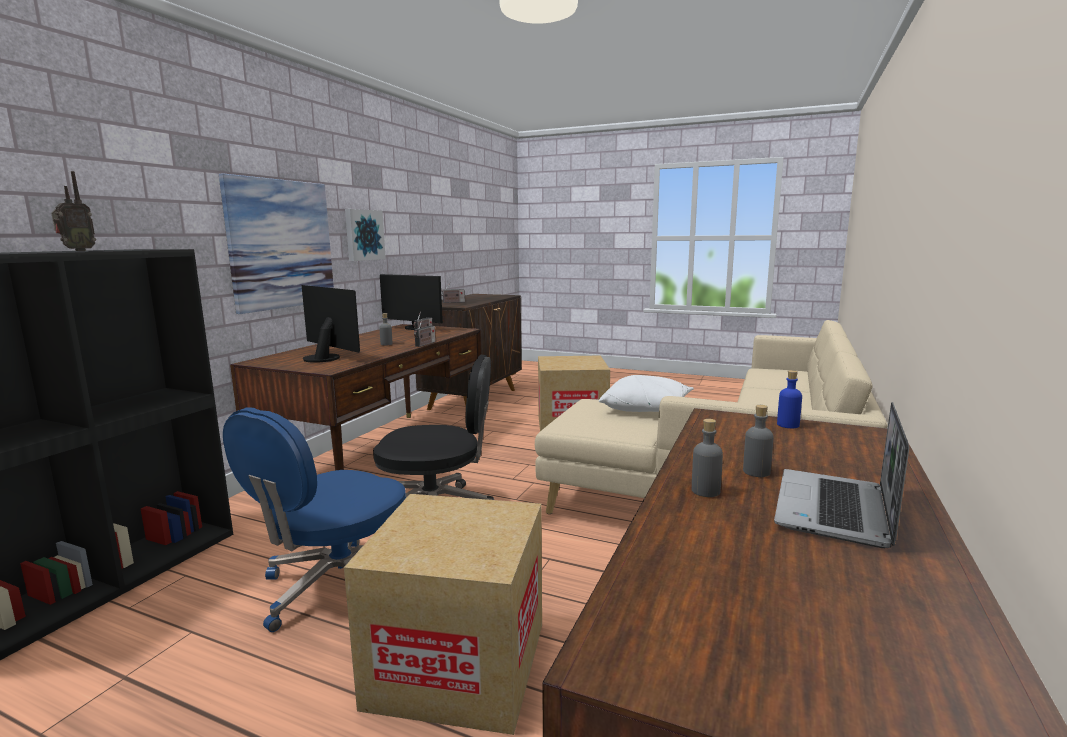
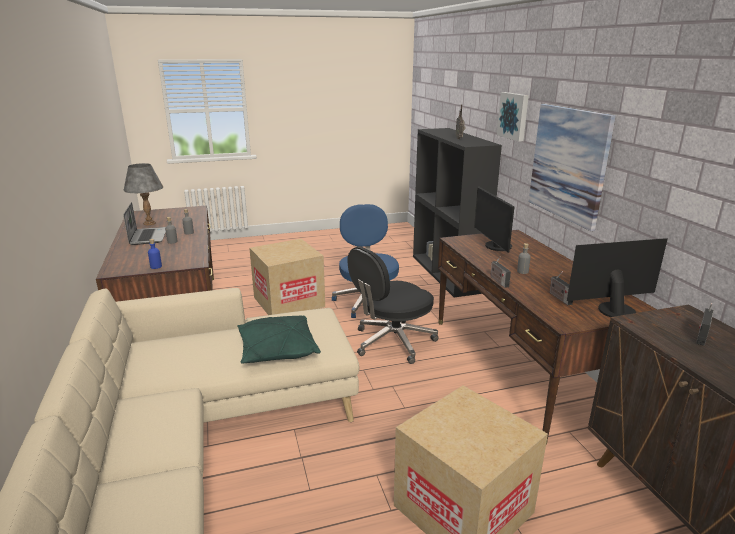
camera: 140 degrees right, 10 degrees up
(325, 358) = (495, 246): monitor -> monitor turned 75 degrees clockwise
(363, 235) = (653, 181): picture -> picture (514, 116)
(646, 409) = (277, 351): white pillow -> green pillow
(859, 592) = (149, 223): none -> grey table lamp

